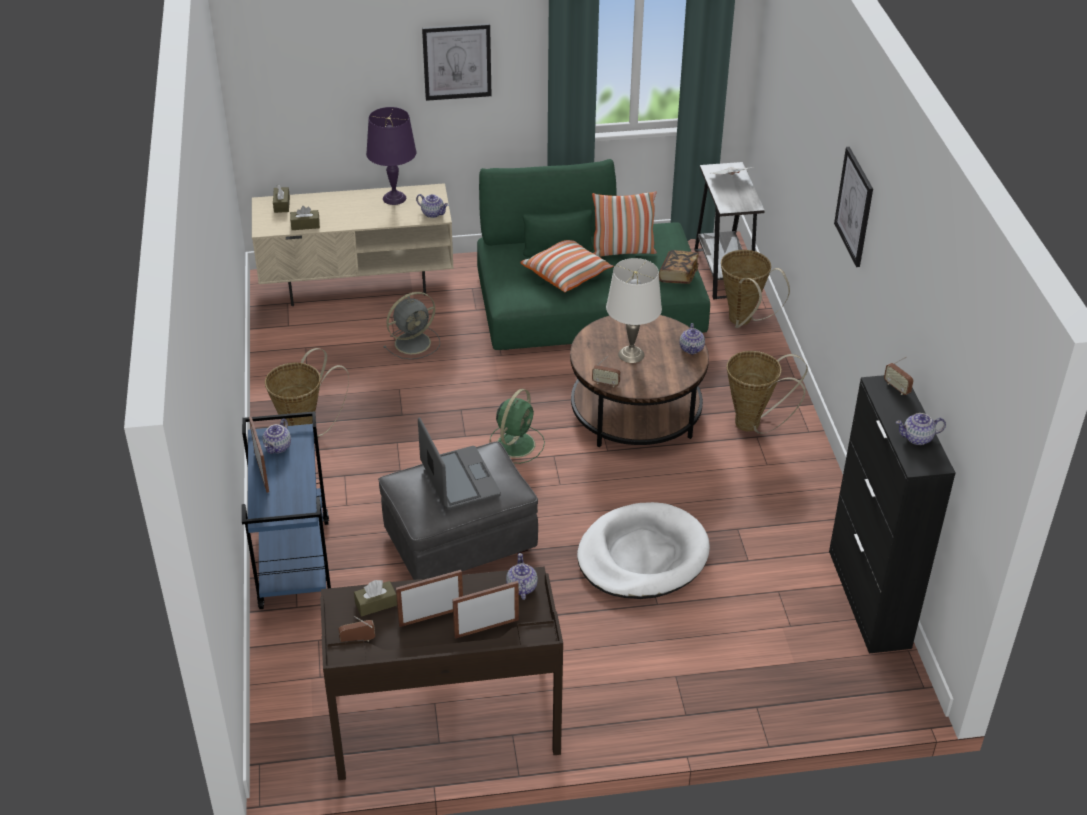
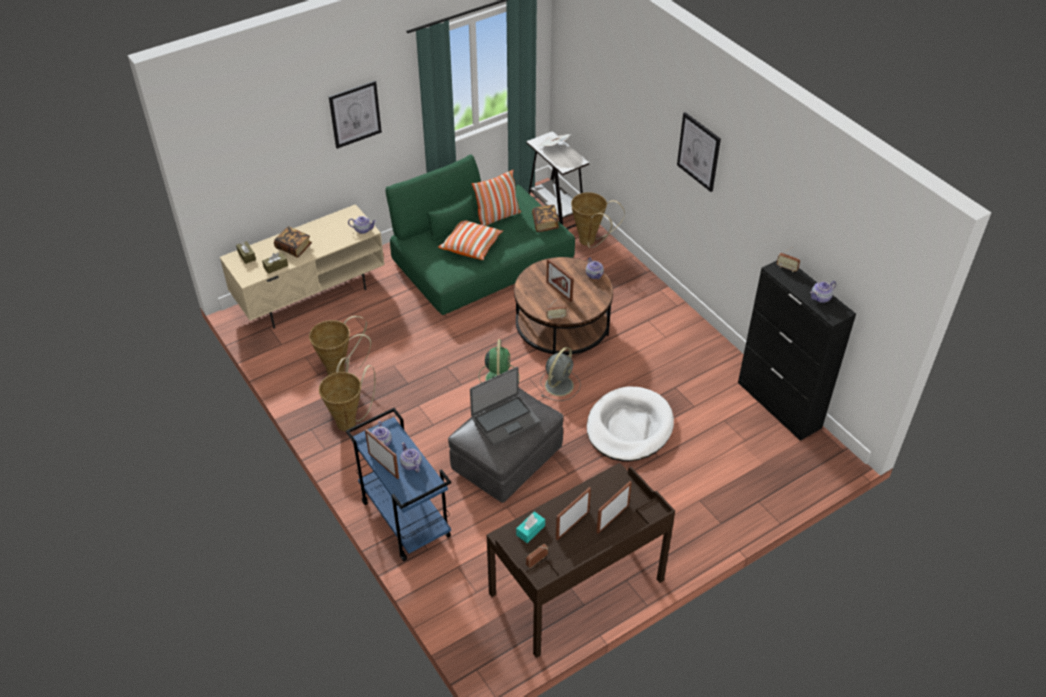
camera: 25 degrees left, 5 degrees up
(340, 211) = (294, 248): none -> book
(376, 604) = (530, 530): brown tissue box -> turquoise tissue box
(394, 198) = (327, 226): purple table lamp -> none
(414, 342) = (381, 327): grey fan -> grey fan (560, 384)
(459, 479) = (505, 420): laptop -> laptop turned 105 degrees clockwise
(521, 588) = (615, 482): teapot -> teapot (411, 464)
(631, 354) = (559, 291): white table lamp -> picture frame
(753, 425) = (641, 312): basket -> basket (341, 371)

